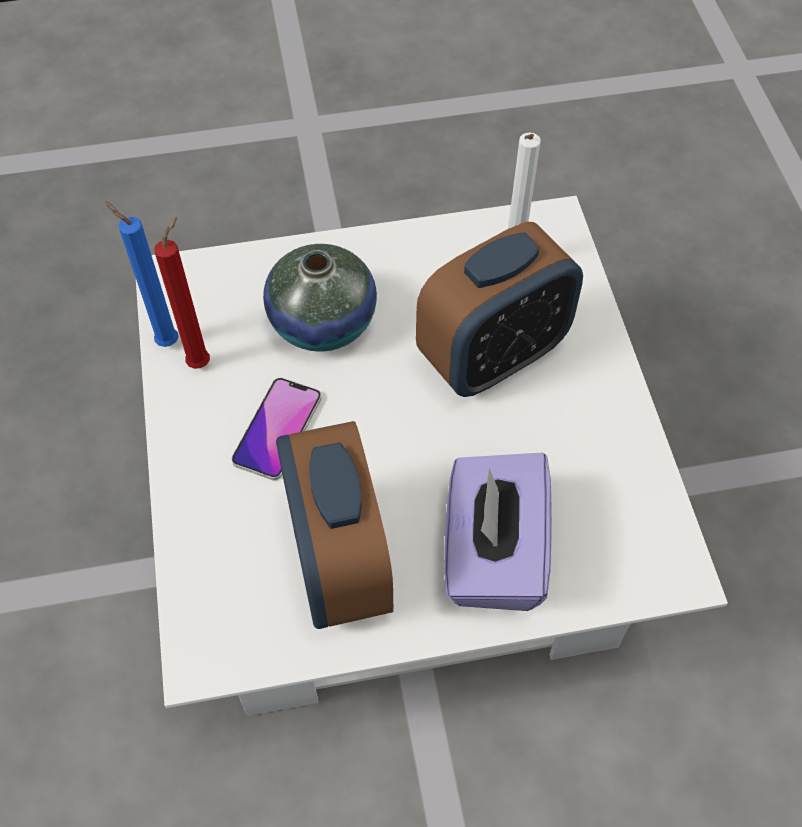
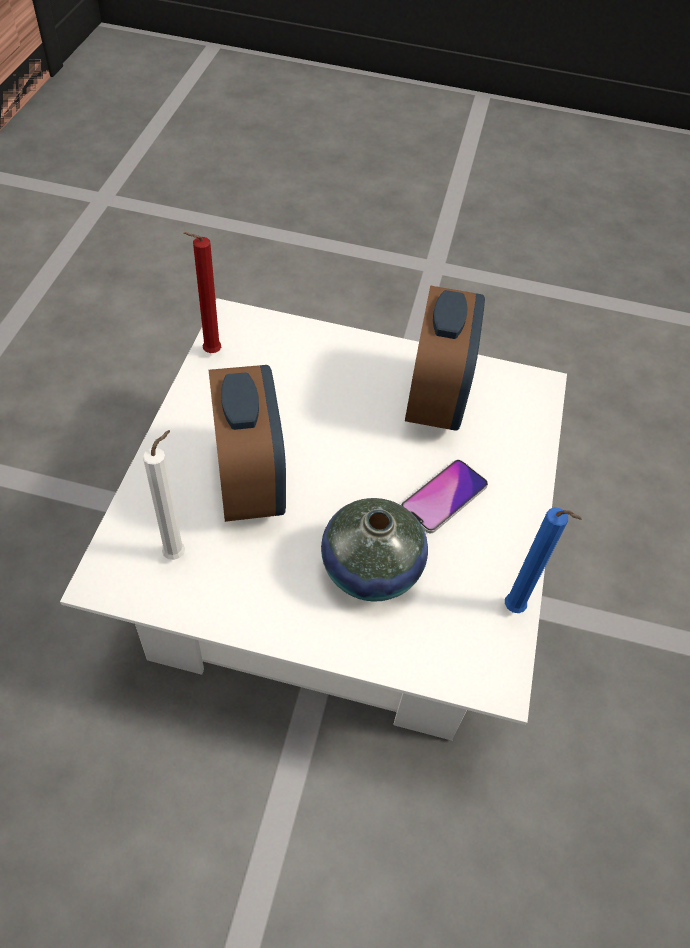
camera: 160 degrees left, 5 degrees down
(202, 361) = (487, 577): red candle -> red candle (209, 353)
(492, 553) = (335, 368): purple tissue box -> none
(493, 357) = (249, 483): alarm clock -> alarm clock turned 90 degrees clockwise

